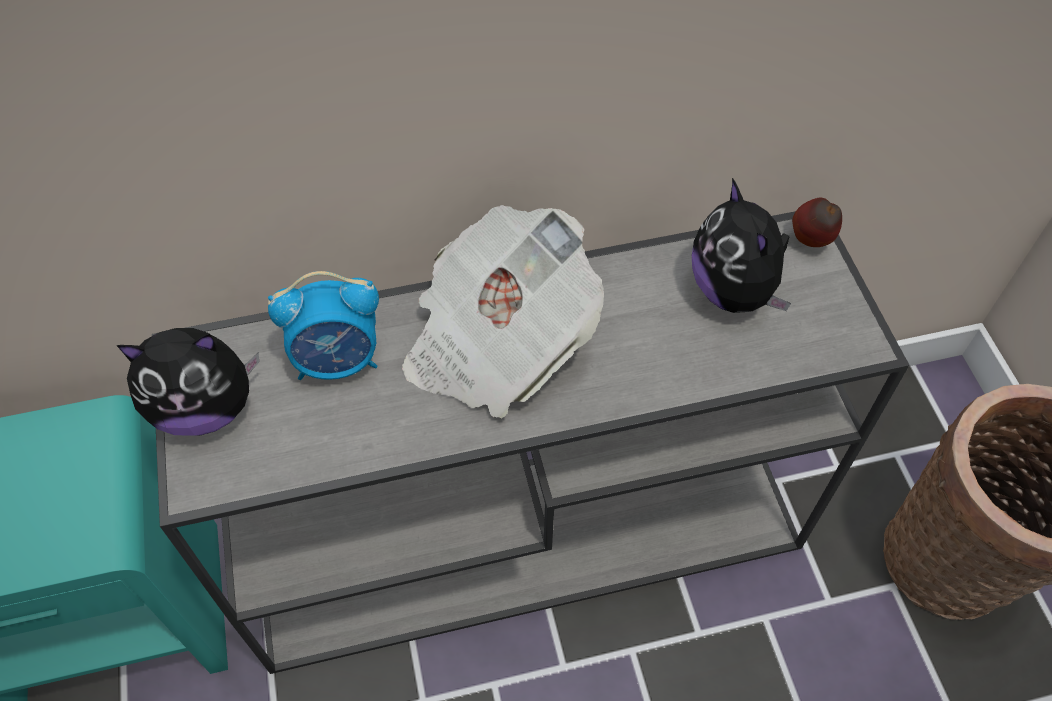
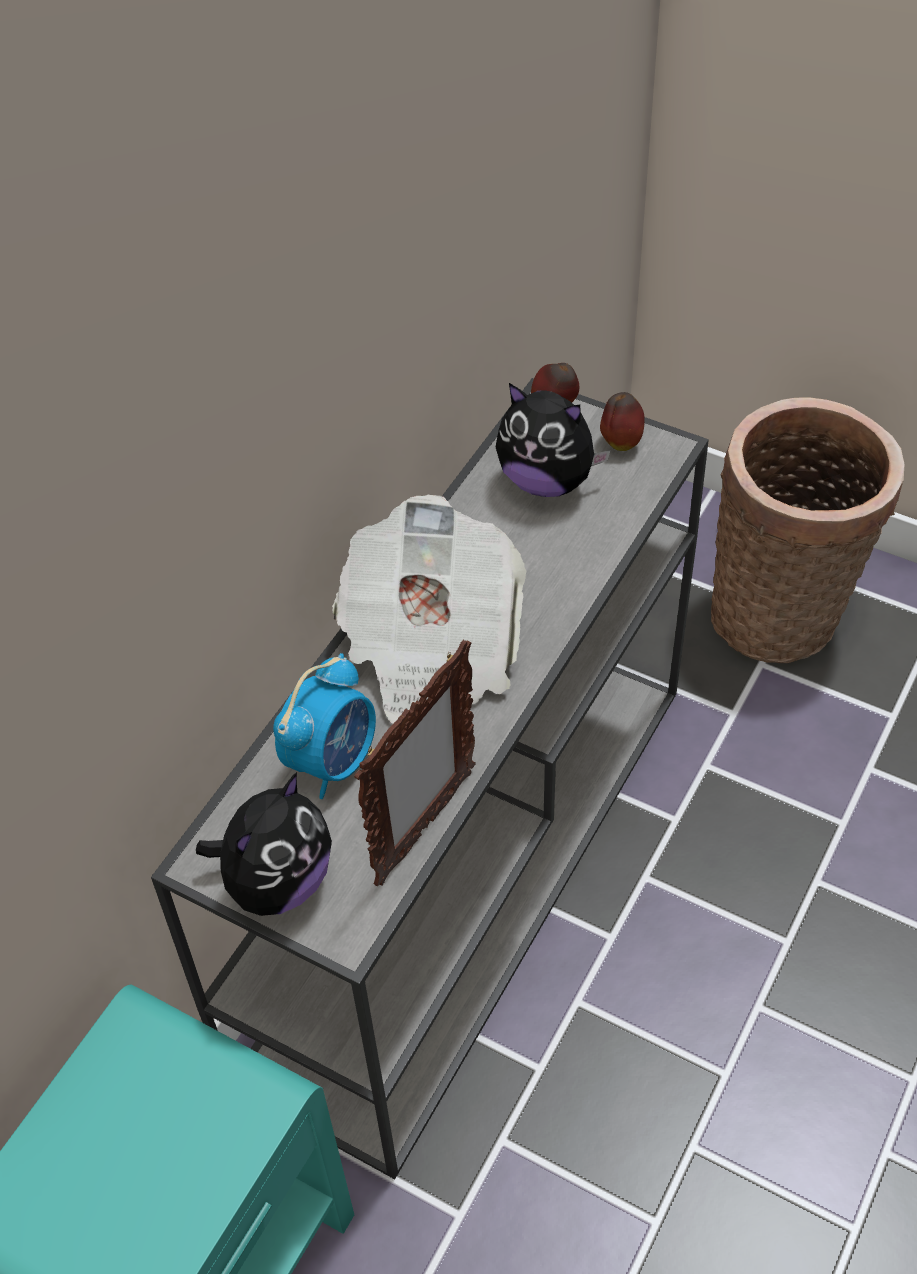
camera: 45 degrees left, 5 degrees down
(329, 462) = (424, 827): none -> picture frame
(831, 309) = (621, 442): none -> apple

